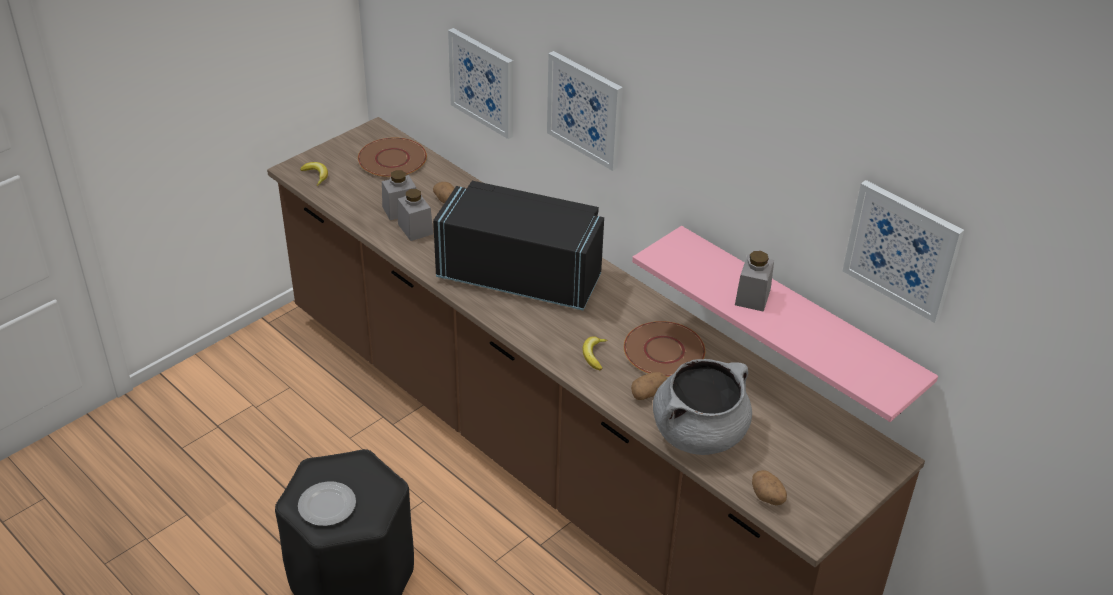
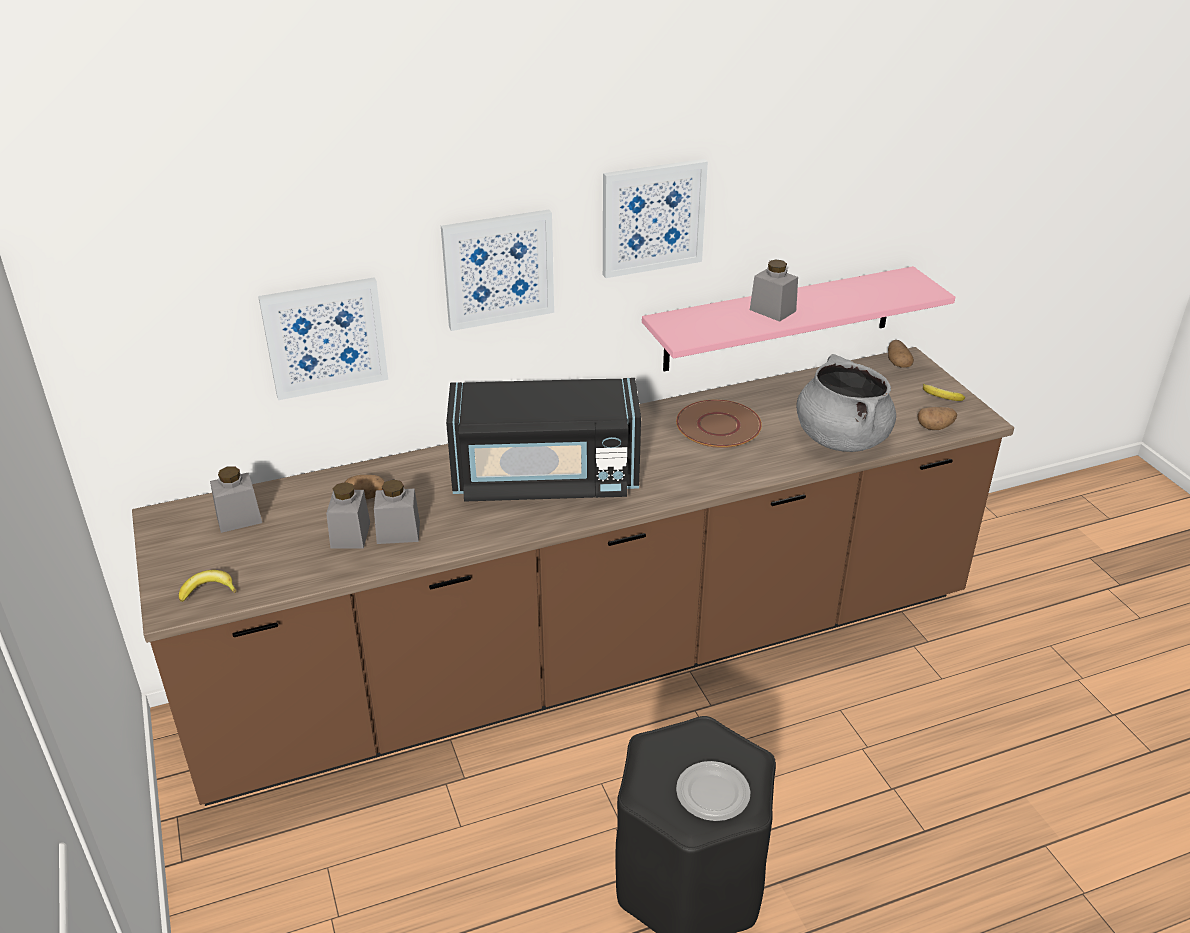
camera: 65 degrees left, 5 degrees down
(392, 159) = (239, 518): brown plate -> grey jar
(520, 276) = (545, 479): black microwave -> black microwave turned 135 degrees counterclockwise
(594, 355) = (701, 466): banana -> banana (941, 397)
(648, 393) = (773, 451): potato -> potato (897, 363)
(902, 249) = (875, 174): picture -> picture (652, 217)

